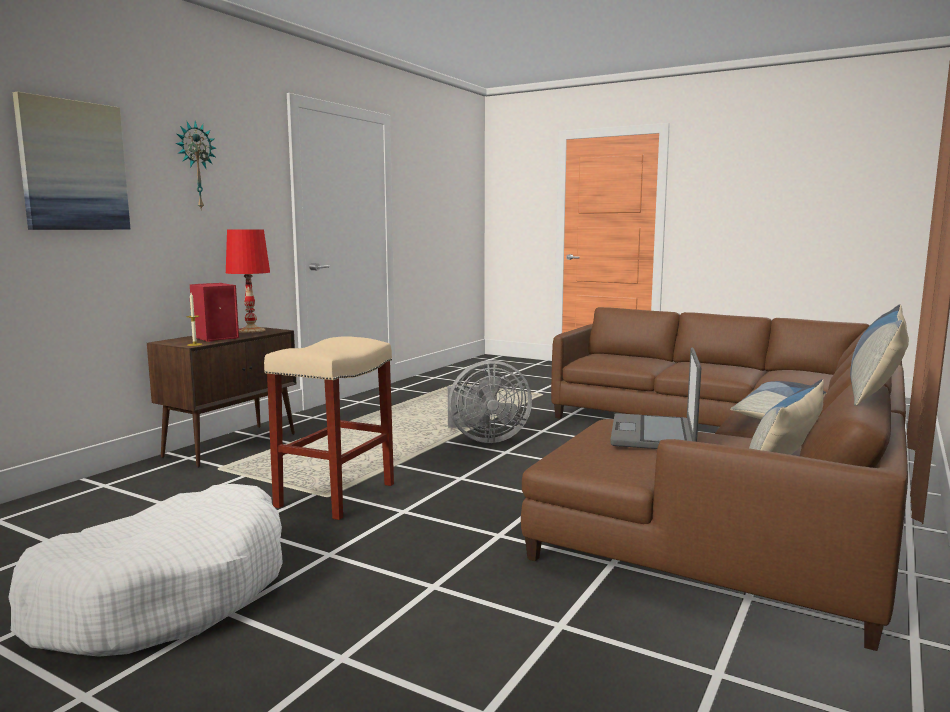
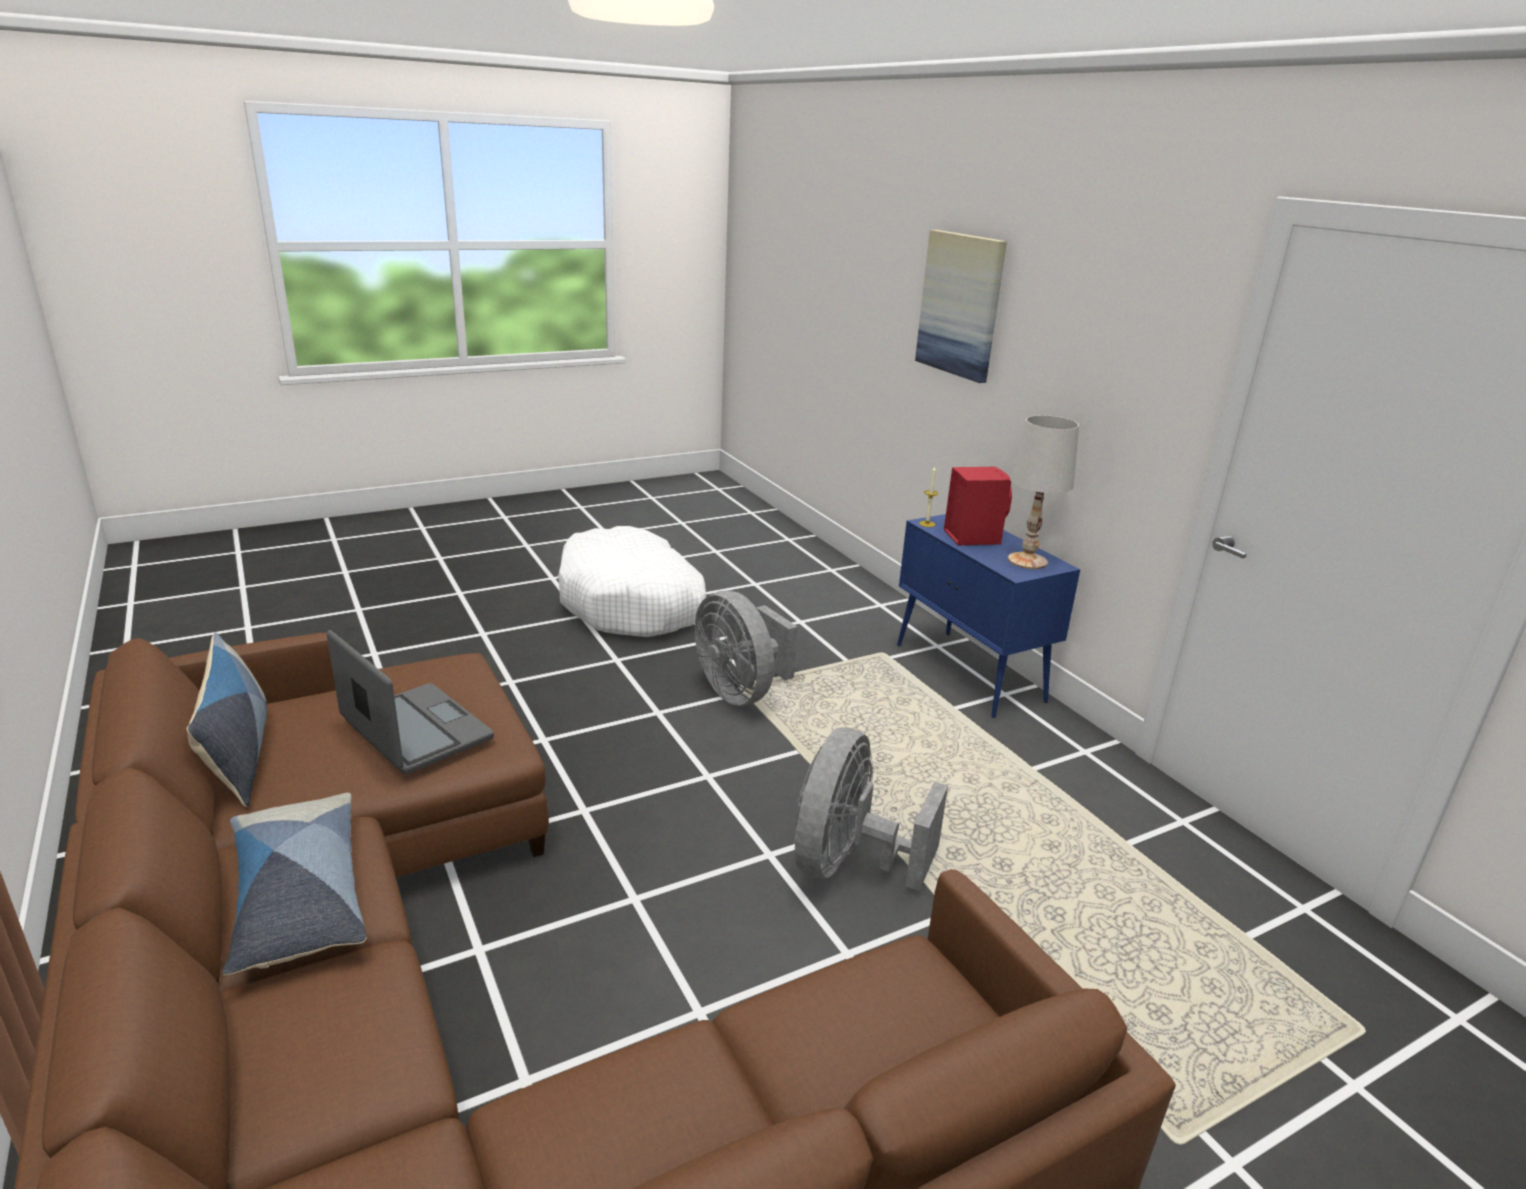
camera: 120 degrees right, 15 degrees up
(195, 166) = (1074, 320): wall clock -> none
(232, 445) = (970, 673): brown cabinet -> blue cabinet
(251, 330) = (1028, 561): red table lamp -> white table lamp
(336, 494) = (741, 692): beige stool -> grey fan
(875, 390) = (112, 717): pillow -> none

